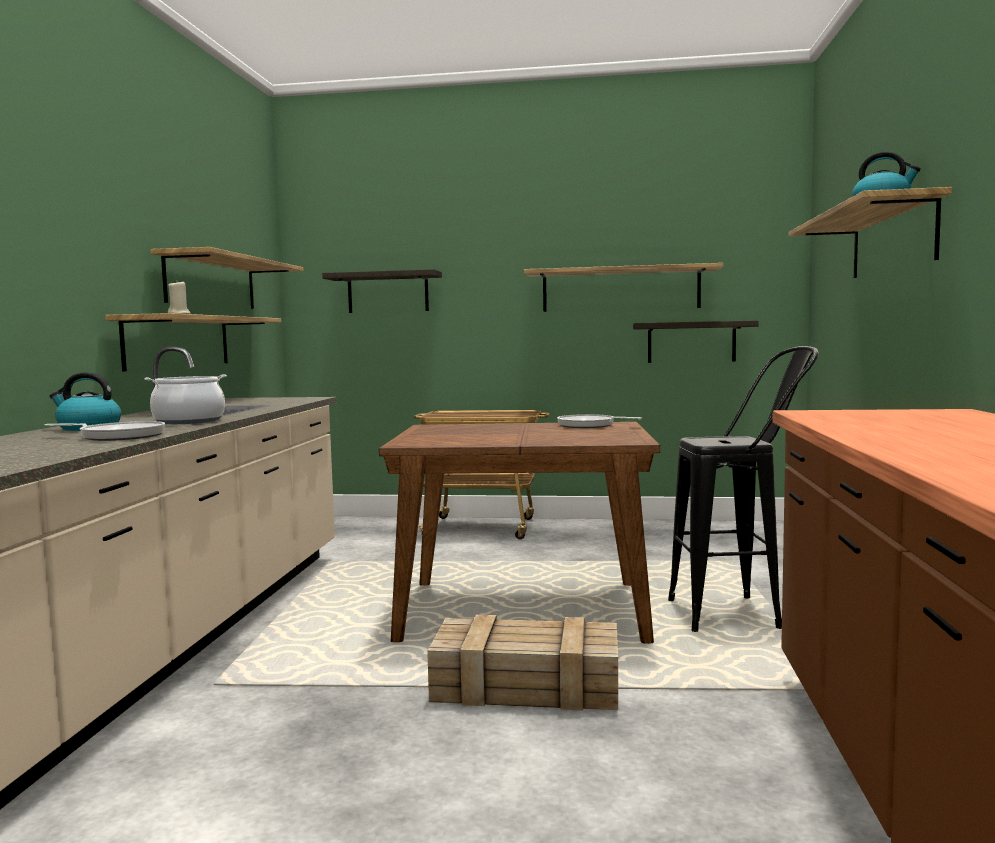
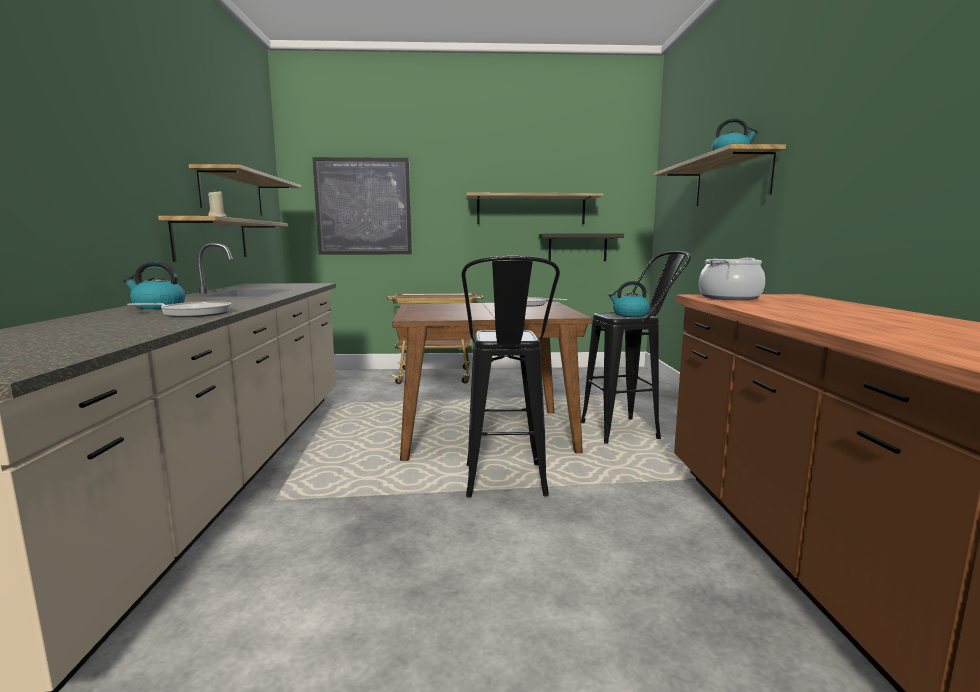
camera: 10 degrees left, 5 degrees up
(189, 421) = (240, 301): cooking pot -> cooking pot (730, 297)
(388, 292) = (363, 206): shelf -> picture
(523, 686) = (506, 487): crate -> black stool
(732, 440) = (629, 314): none -> kettle

